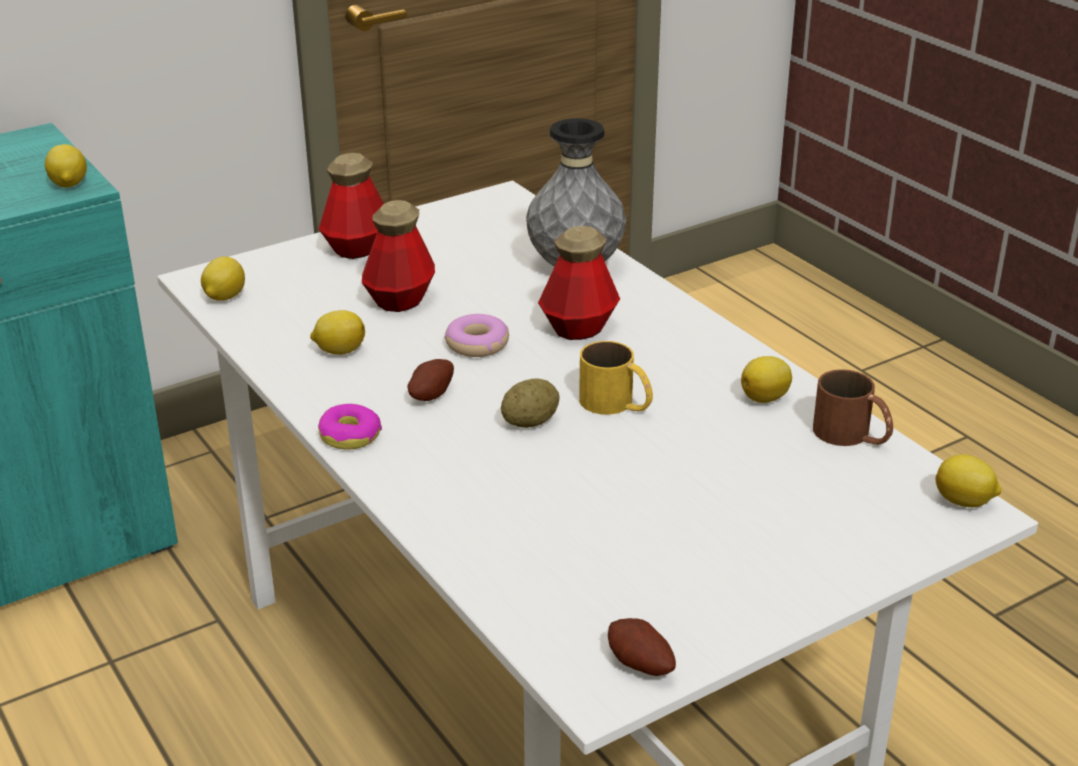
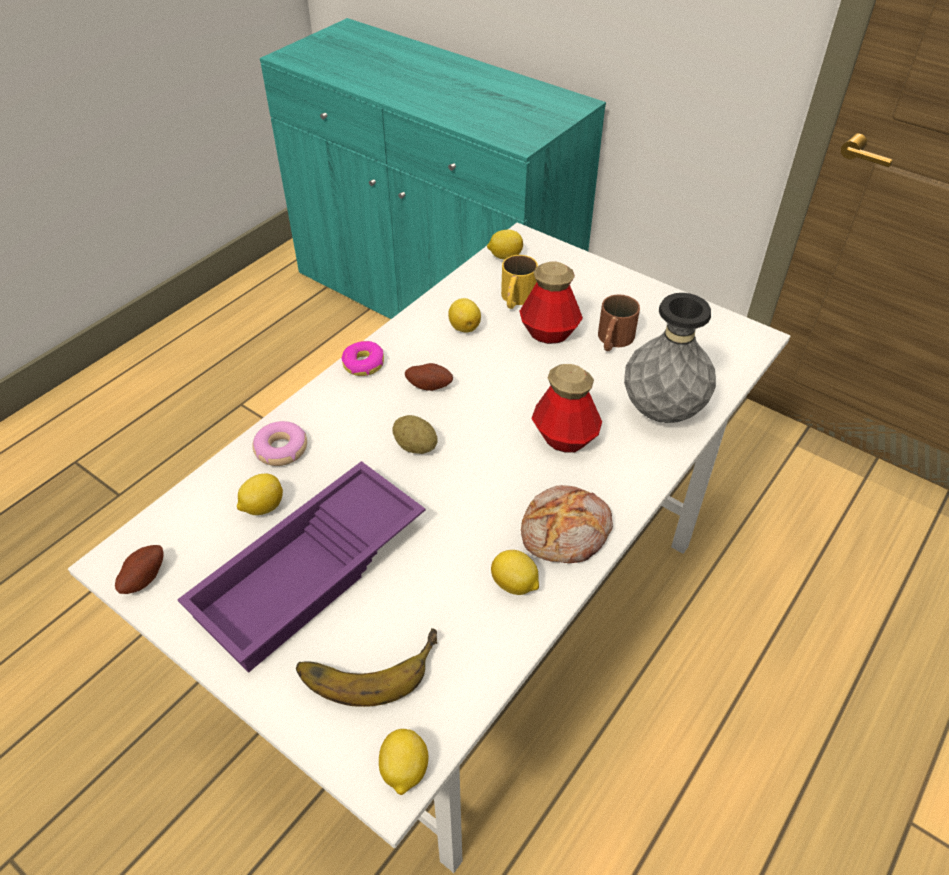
camera: 70 degrees right, 15 degrees up
(68, 185) = (522, 138): lemon -> lemon (262, 507)
(357, 248) = (610, 290): bottle -> none
(477, 344) = (509, 389): donut -> donut (281, 449)
(617, 404) = (461, 489): yellow mug -> yellow mug (516, 299)
(694, 526) = (311, 574): none -> purple tray
(712, 356) = (566, 533): none -> bread
(832, 505) = (367, 663): none -> banana
(852, 436) = (480, 661): brown mug -> brown mug (613, 341)

